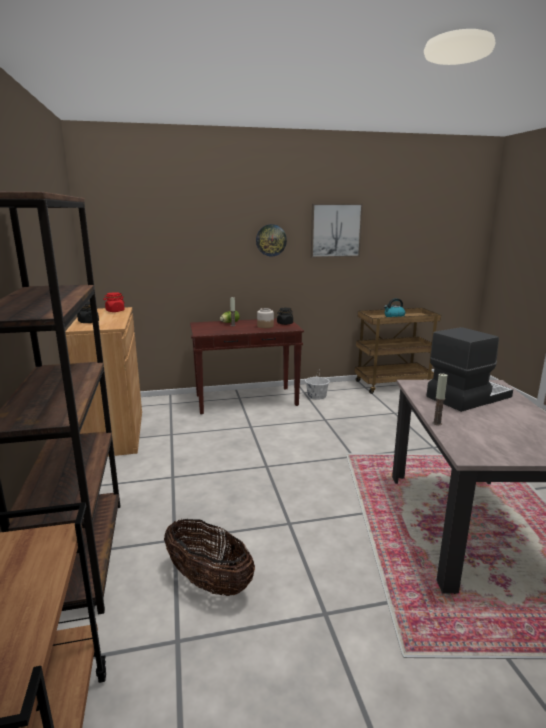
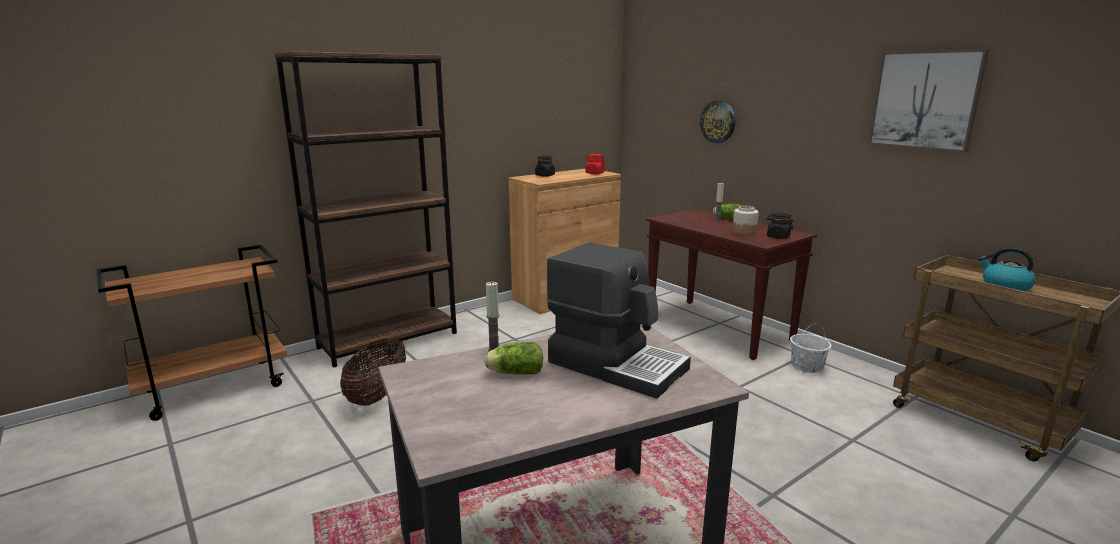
camera: 65 degrees right, 0 degrees up
(271, 240) = (811, 111): wall clock -> wall clock (718, 122)
(476, 423) = (514, 373): none -> lettuce

